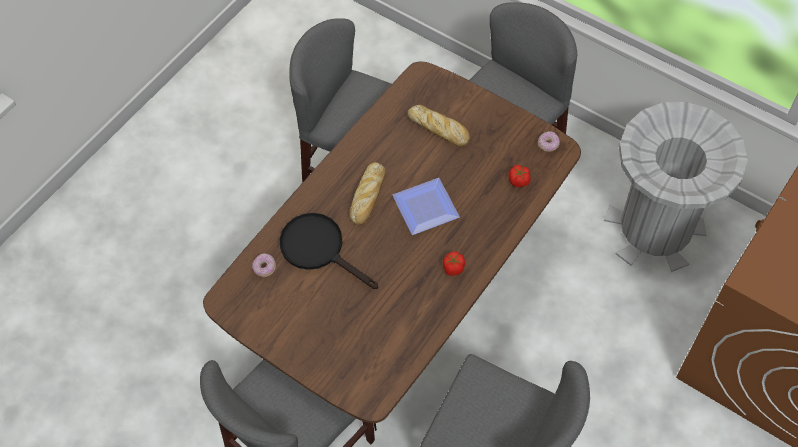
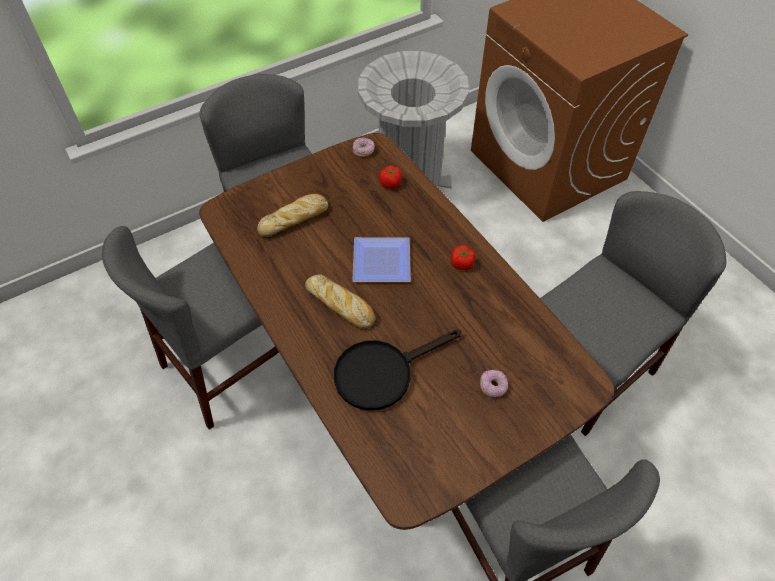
camera: 70 degrees left, 5 degrees down
(264, 268) = (380, 437): donut -> donut (493, 386)

